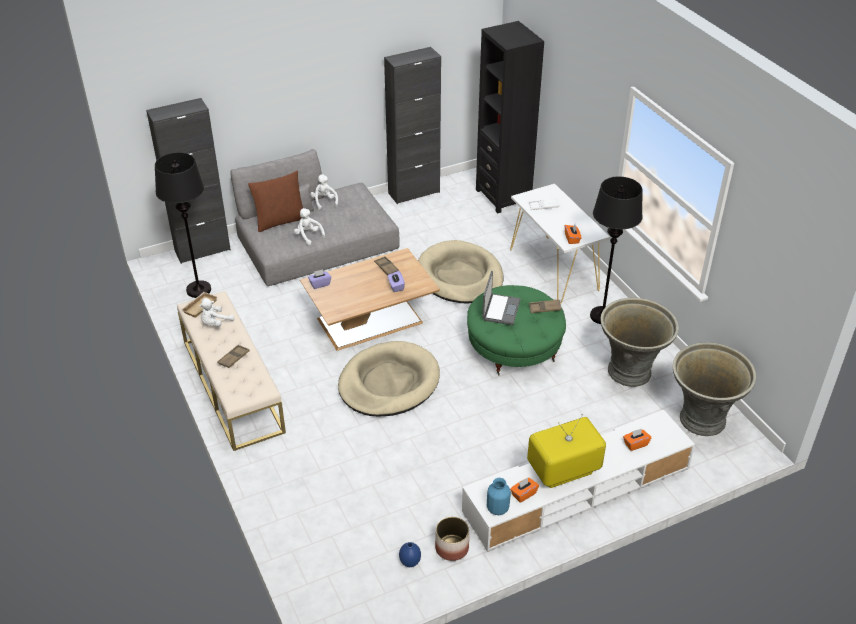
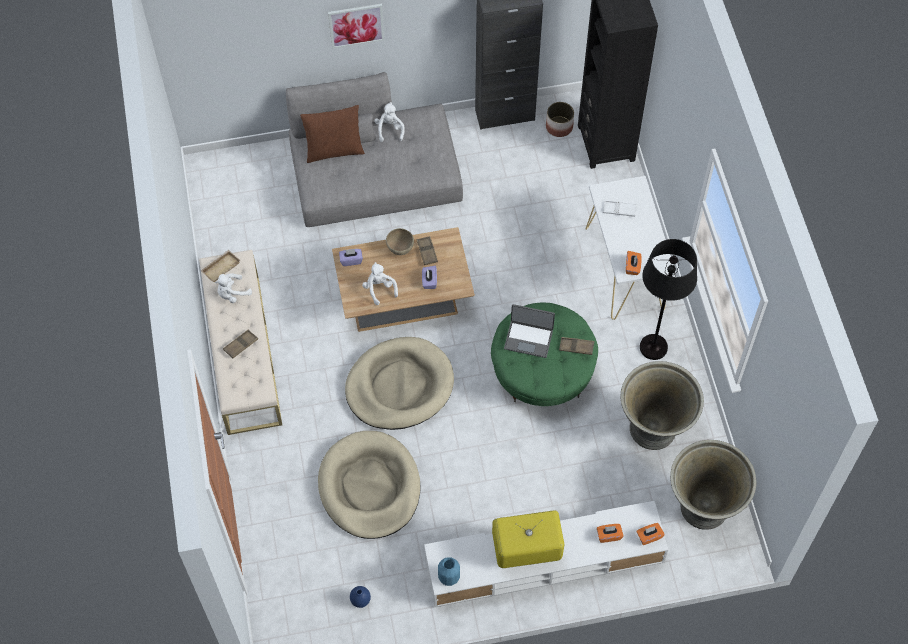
camera: 15 degrees right, 20 degrees up
(198, 290) = (235, 214): black floor lamp -> none
(202, 250) = (250, 157): black cabinet -> none
(286, 97) = (356, 25): none -> picture
(308, 236) = (359, 180): white plush toy -> white plush toy (379, 289)
(361, 269) = (400, 249): none -> brown bowl
(451, 548) = (403, 594): planter -> planter (559, 126)
(460, 276) = (517, 256): beige dog bed -> beige dog bed (370, 487)
(500, 310) = (528, 338): laptop -> laptop turned 75 degrees clockwise
(523, 494) = (478, 567): orange tissue box -> orange tissue box (649, 536)

